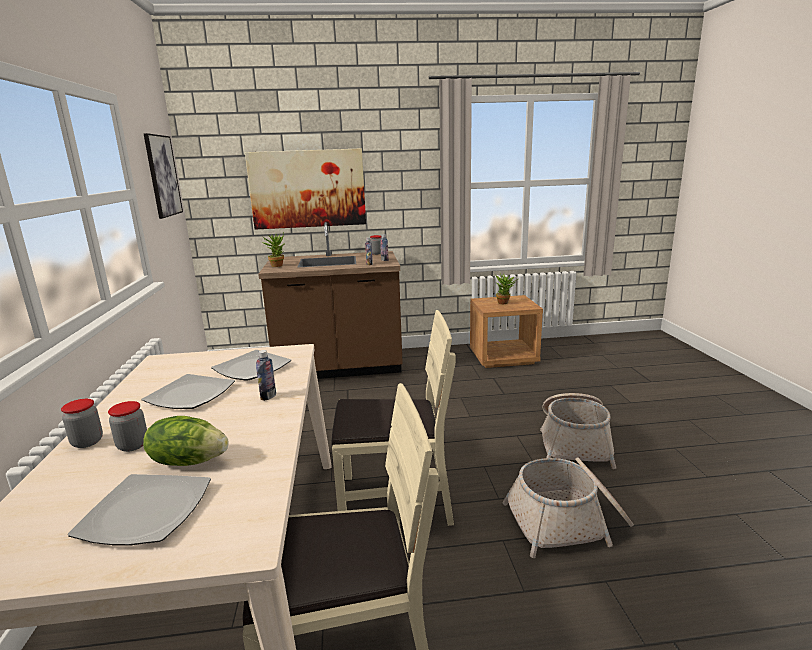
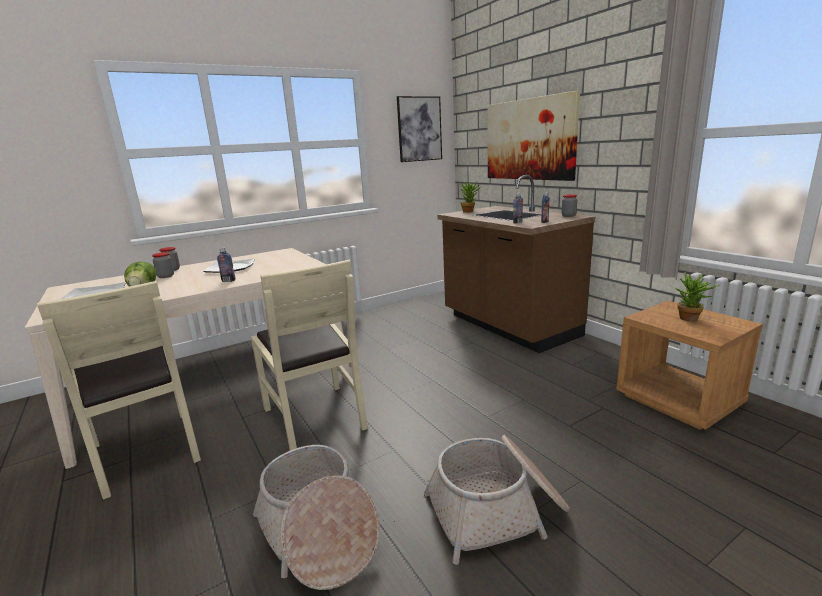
camera: 65 degrees right, 0 degrees up
(253, 368) = (276, 267): plate -> none

